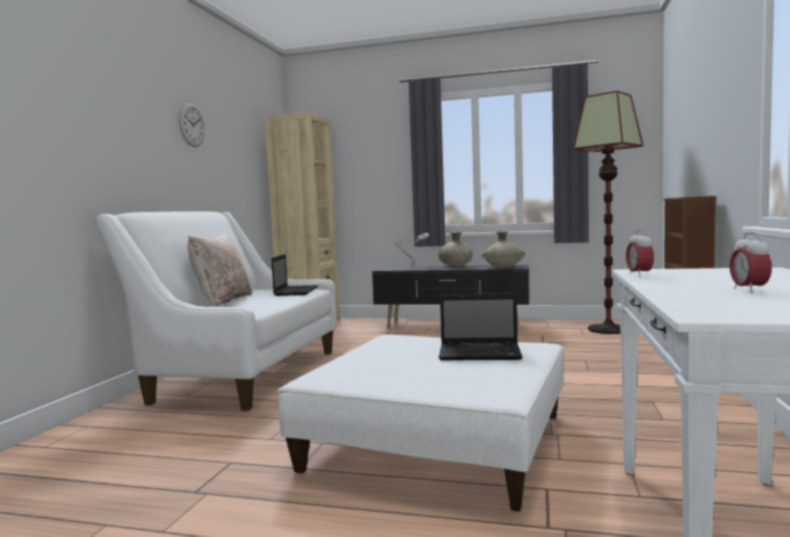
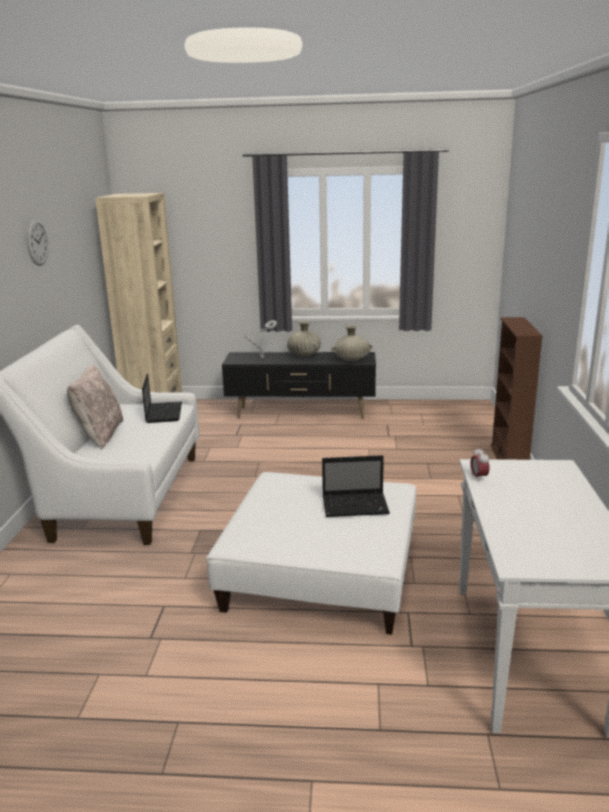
camera: 10 degrees left, 15 degrees up
(608, 329) = (445, 415): floor lamp -> none
(749, 290) = (543, 518): alarm clock -> none

